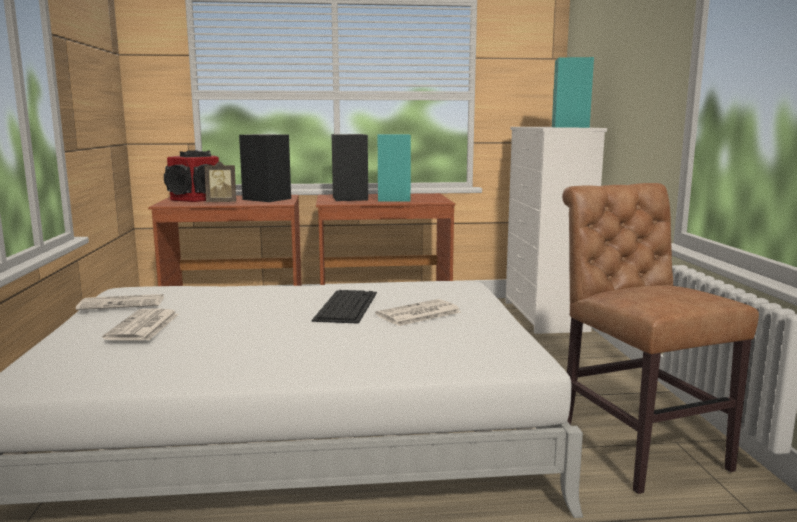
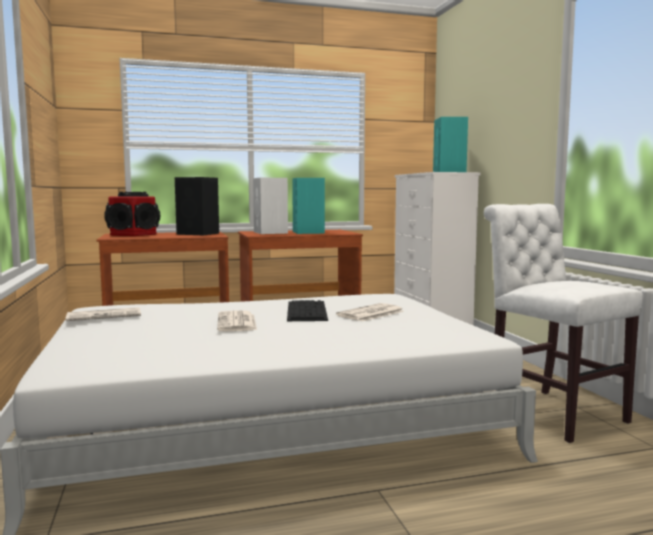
camera: 10 degrees left, 5 degrees down
(143, 326) = (140, 330): newspaper -> newspaper (237, 323)
(222, 203) = (161, 236): picture frame -> none
(350, 198) = (270, 232): black speaker -> white speaker
(636, 446) = (550, 412): brown chair -> white chair

